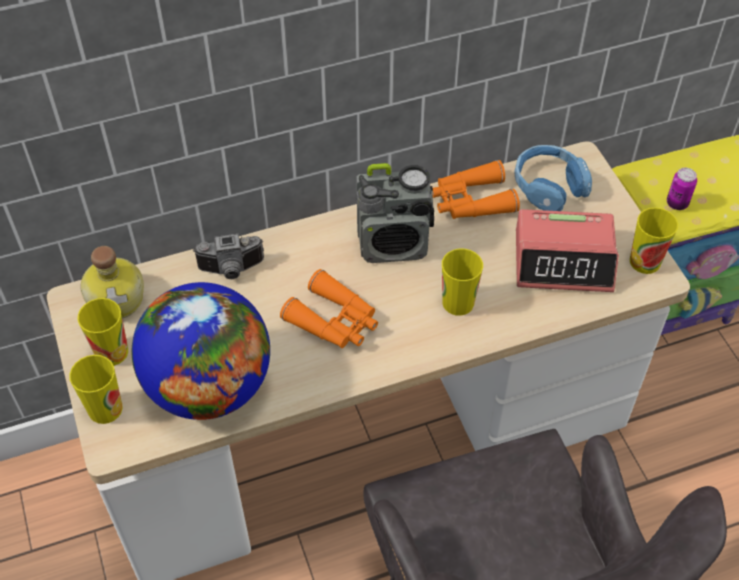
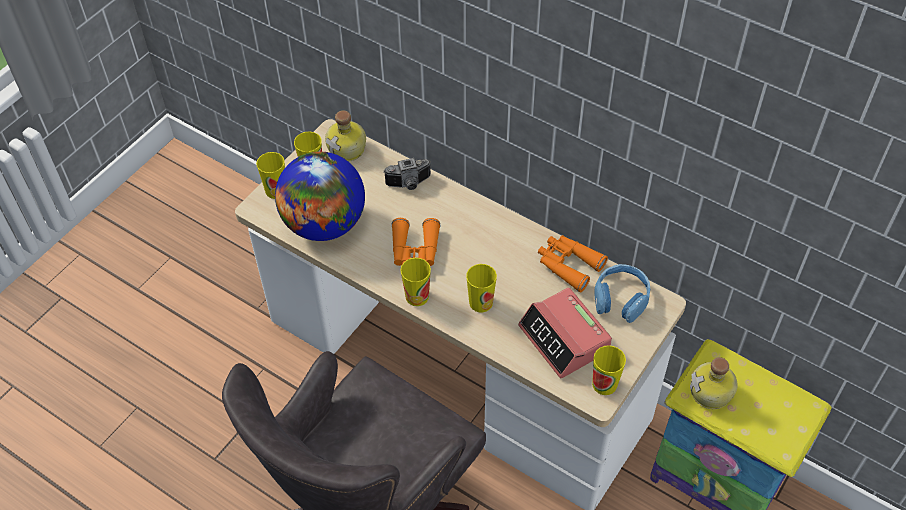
camera: 55 degrees right, 0 degrees up
(231, 270) = (409, 184): camera -> camera turned 60 degrees counterclockwise
(394, 245) = (496, 246): radio -> none
(400, 356) = (417, 296): none -> cup
(677, 203) = (711, 393): can -> bottle

